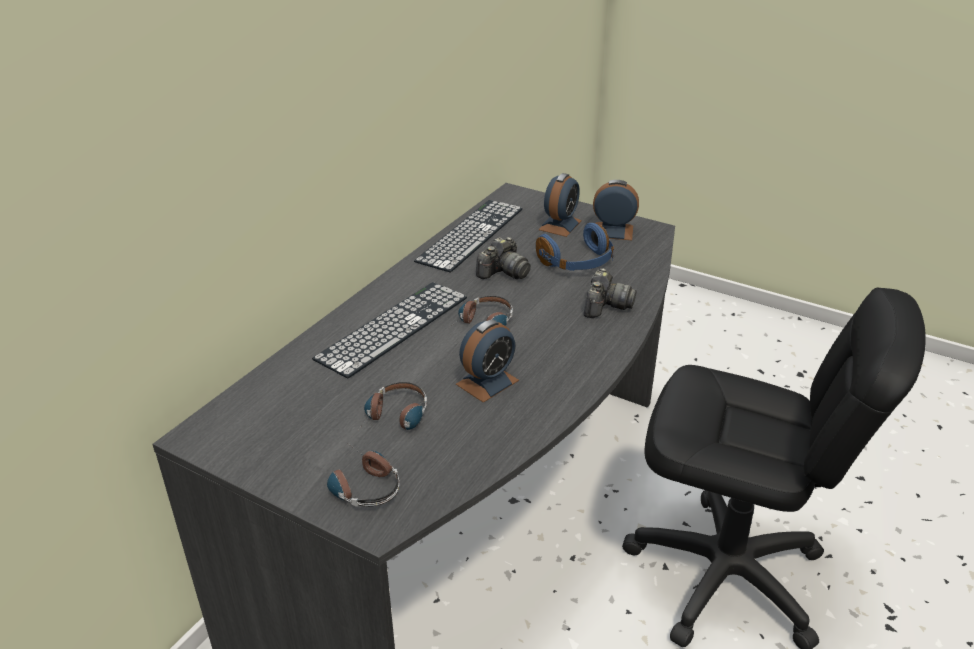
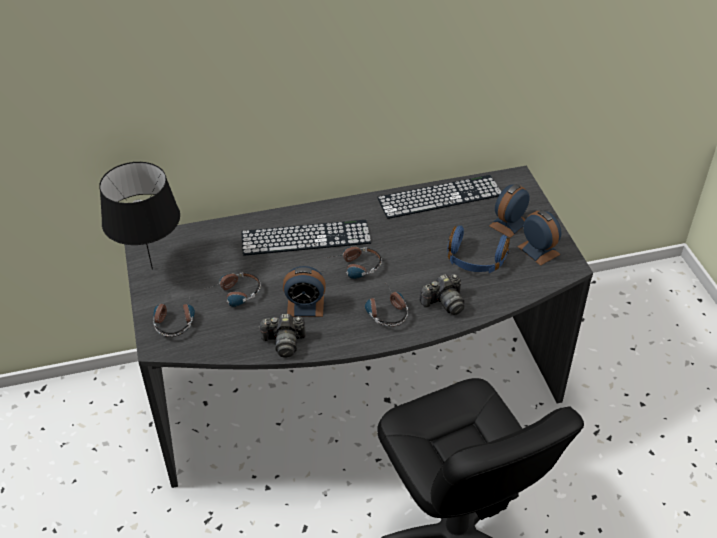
camera: 45 degrees right, 10 degrees up
(252, 454) = (153, 269): none -> black table lamp
(503, 272) = (418, 238): camera -> camera (284, 342)
(560, 225) = (509, 223): alarm clock -> alarm clock turned 150 degrees clockwise
(566, 341) = (385, 310): none -> headphones

